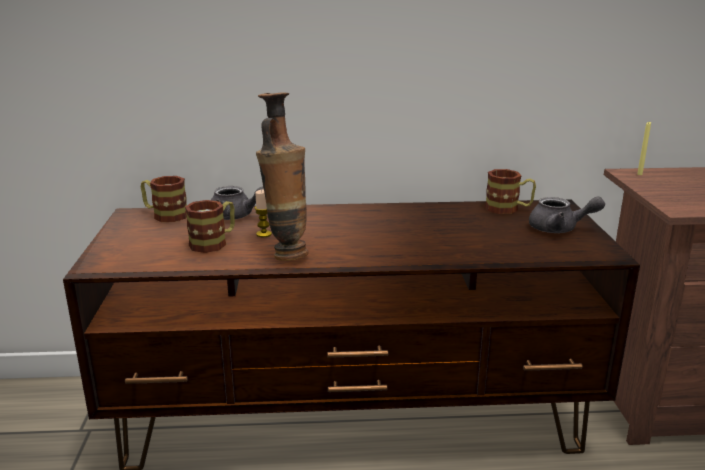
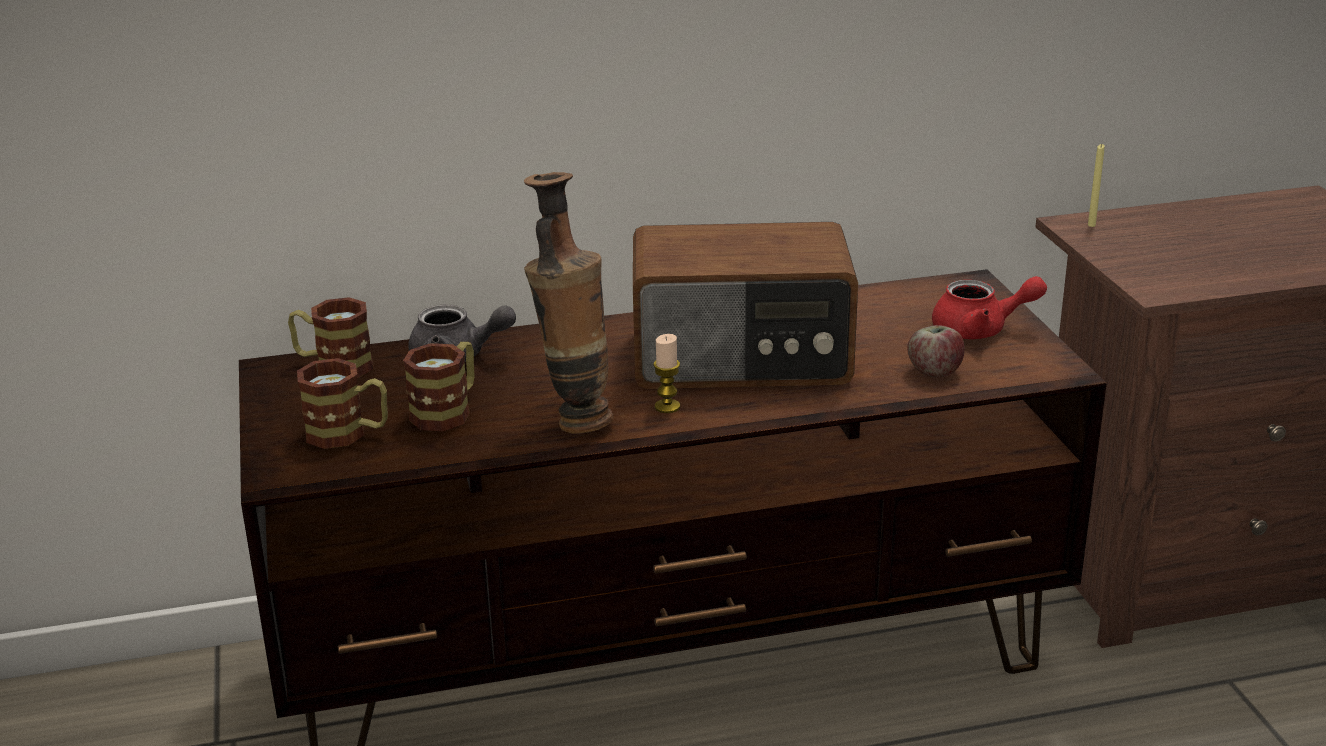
camera: 10 degrees left, 5 degrees up
(264, 234) = (521, 387): candle -> candle (667, 406)
(403, 231) = (742, 359): none -> radio
(508, 209) = (894, 298): mug -> mug (348, 434)
(524, 248) = (934, 372): none -> apple
(559, 229) = (980, 330): grey teapot -> red teapot

